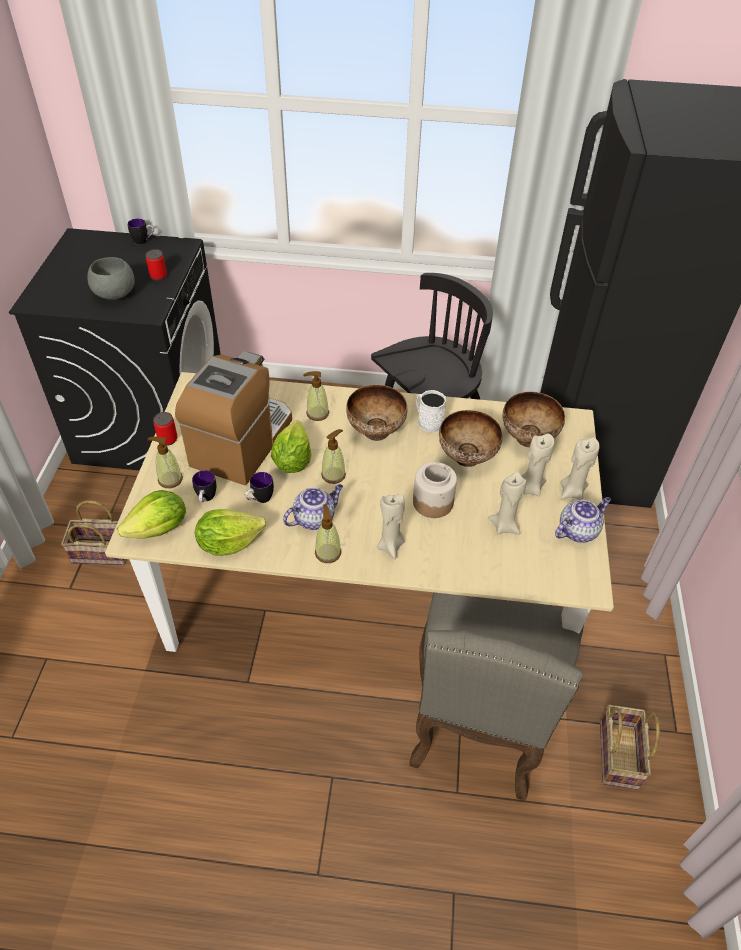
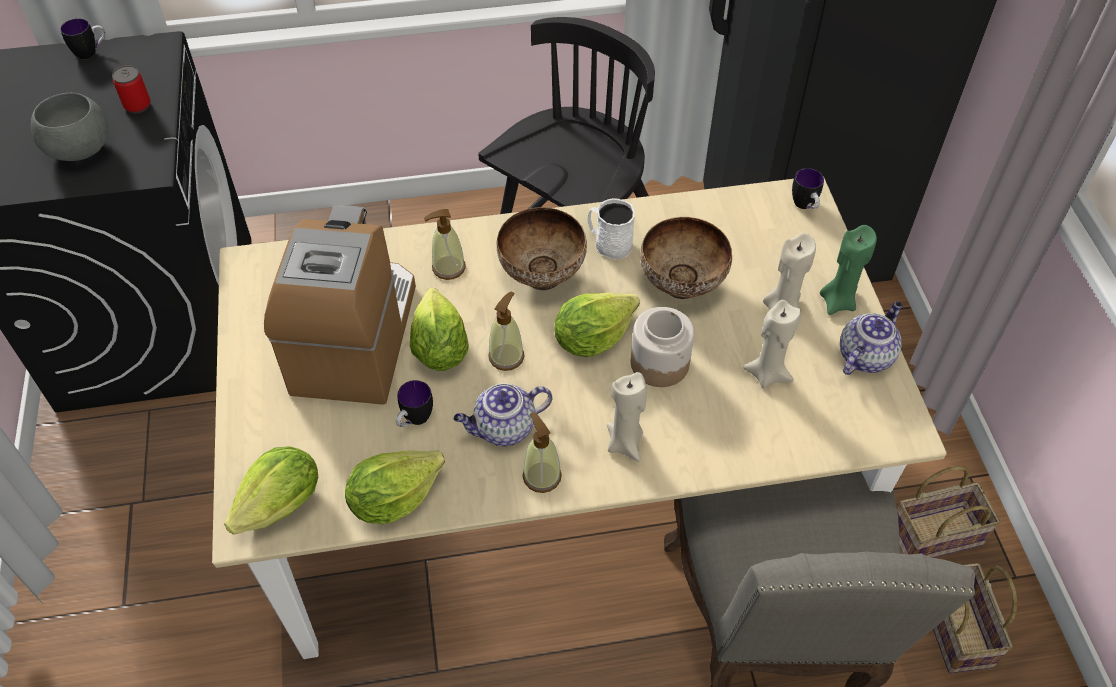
camera: 15 degrees left, 5 degrees up
(103, 552) = (155, 536): basket -> basket (937, 533)
(168, 439) = (240, 360): can -> none
(170, 479) = (268, 423): soap dispenser -> none
(206, 499) = (334, 440): mug -> mug (805, 207)
(314, 518) = (504, 429): teapot -> teapot turned 150 degrees counterclockwise
(394, 477) = (592, 338): none -> lettuce
(527, 438) = (752, 236): bowl -> none
(572, 492) = (838, 301): beige candle -> green candle

